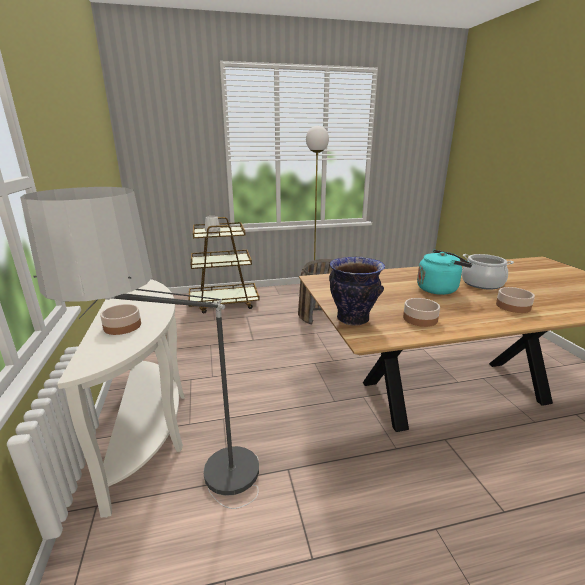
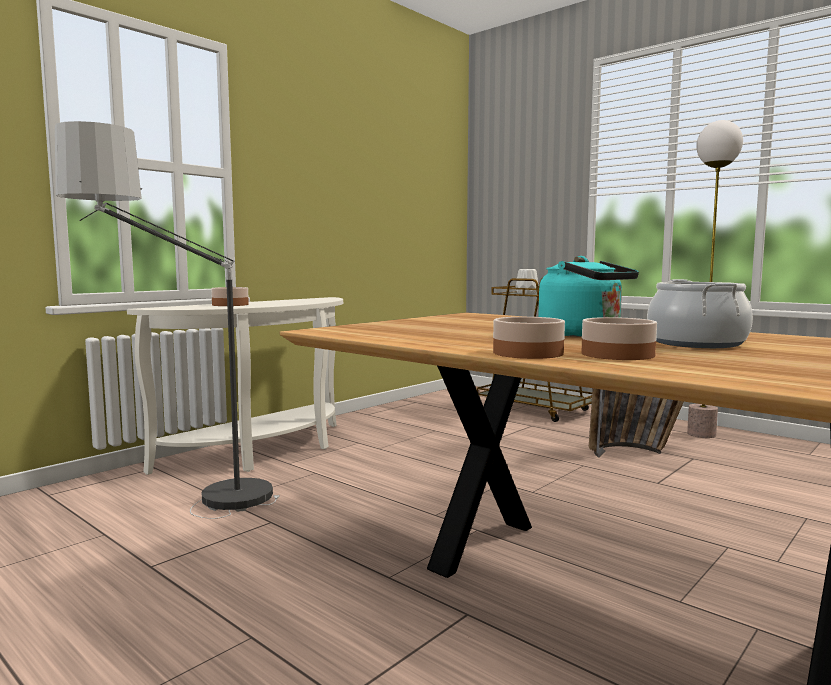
camera: 55 degrees right, 15 degrees down
(352, 319) = (368, 326): vase -> none
(419, 319) = (428, 336): bowl -> bowl (526, 353)

